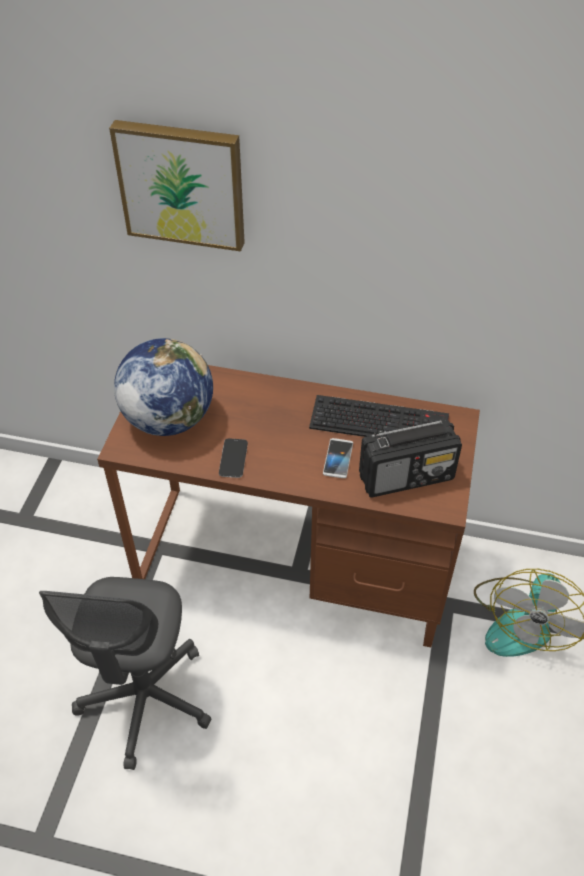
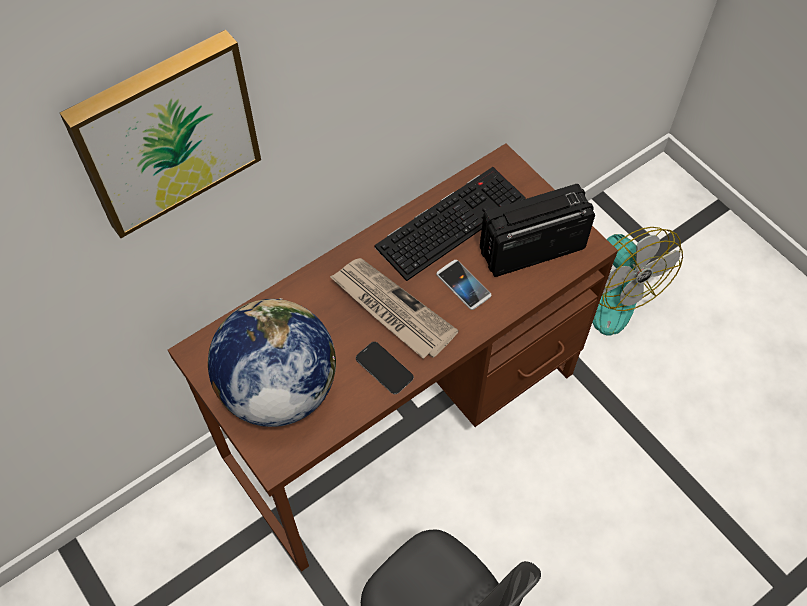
camera: 50 degrees left, 10 degrees up
(279, 434) = (391, 309): none -> newspaper
(407, 476) = (530, 249): radio -> radio turned 135 degrees counterclockwise

